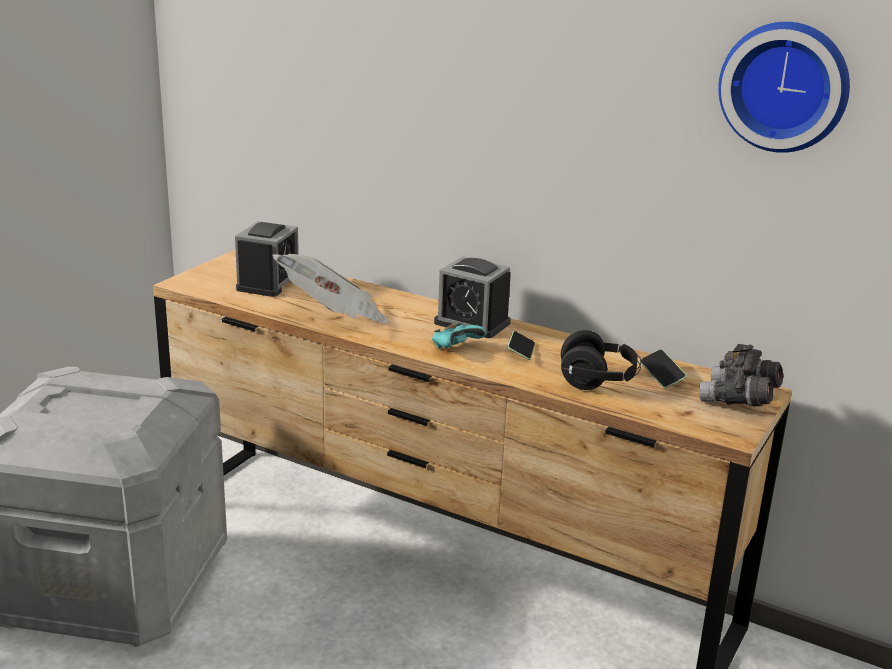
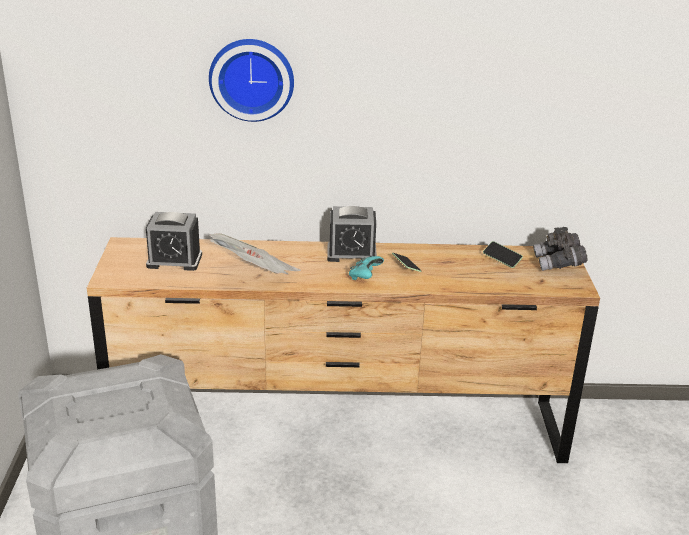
camera: 30 degrees left, 5 degrees up
(268, 283) = (174, 260): alarm clock -> alarm clock turned 105 degrees clockwise
(598, 381) = (472, 274): black headphones -> none
(785, 86) = (564, 55): wall clock -> wall clock (252, 78)

